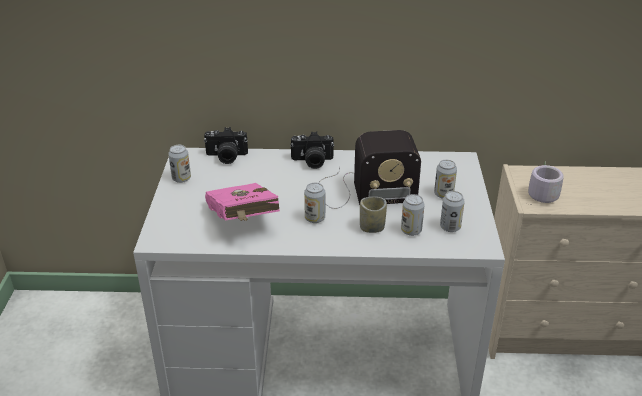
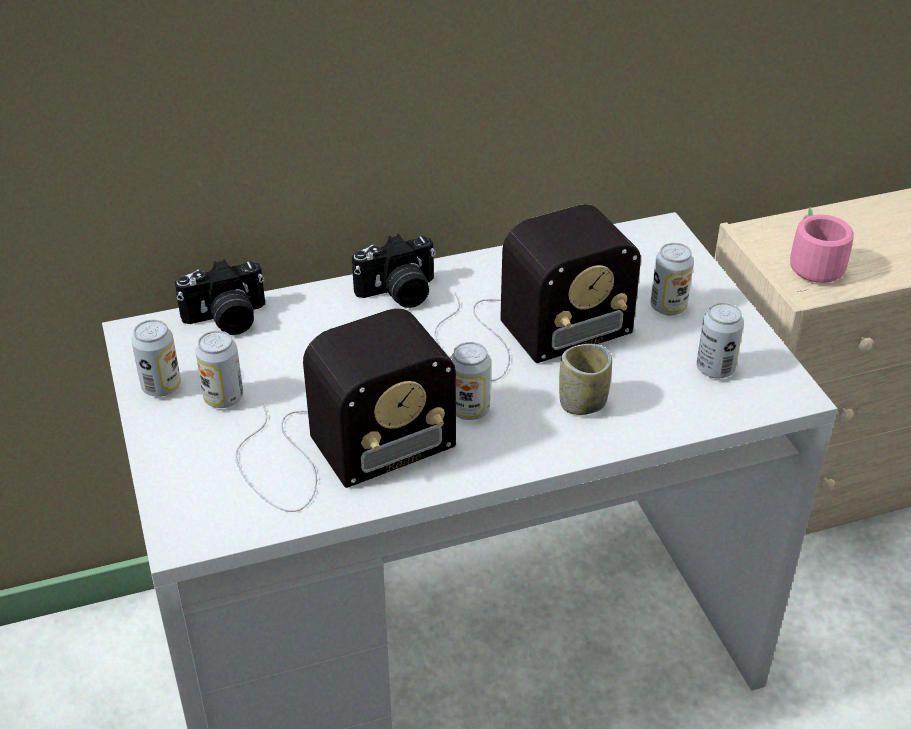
camera: 20 degrees left, 5 degrees up
(242, 222) = (336, 450): pink book -> radio
(411, 230) = (653, 392): can -> can (223, 398)
(540, 193) = (810, 265): grey mug -> pink mug

